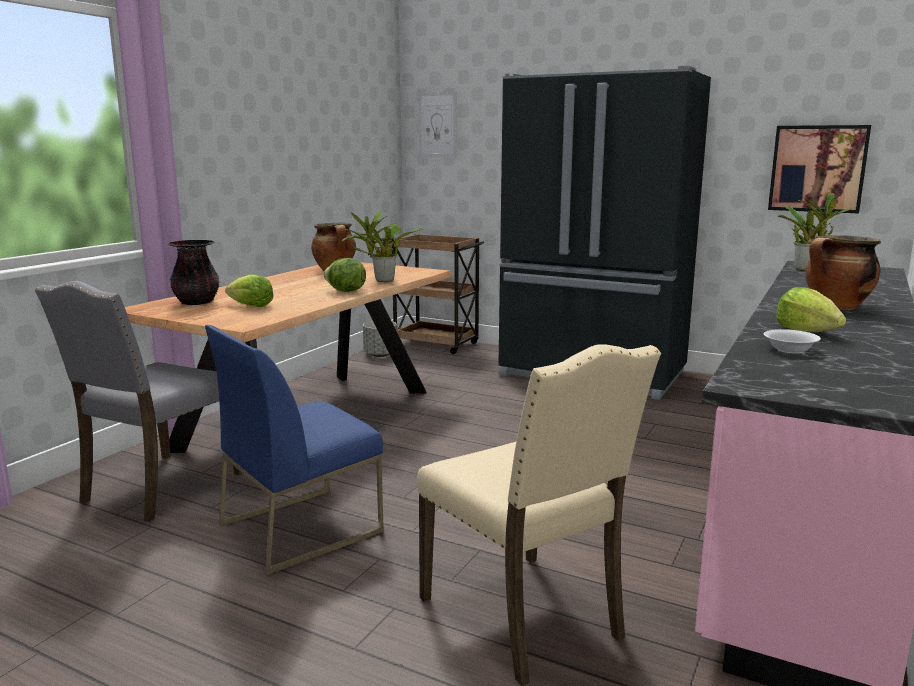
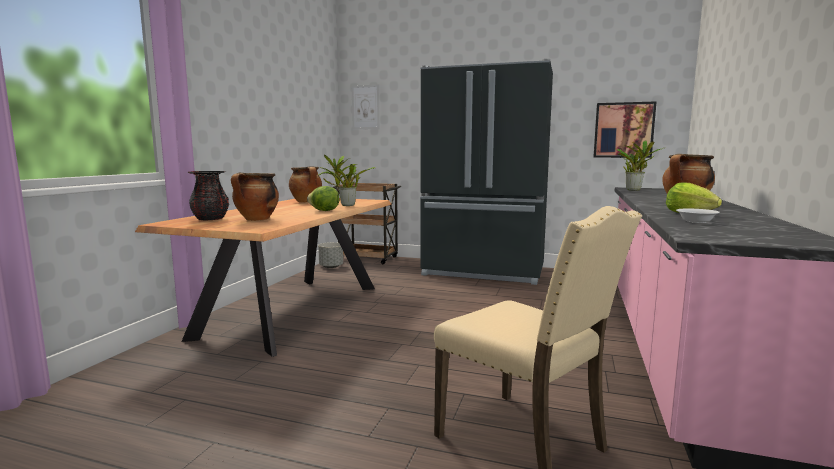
camera: 10 degrees left, 5 degrees down
(158, 488) = (183, 368): grey chair -> none
(251, 306) = (256, 220): lettuce -> cooking pot
(301, 527) = (315, 389): blue chair -> none

